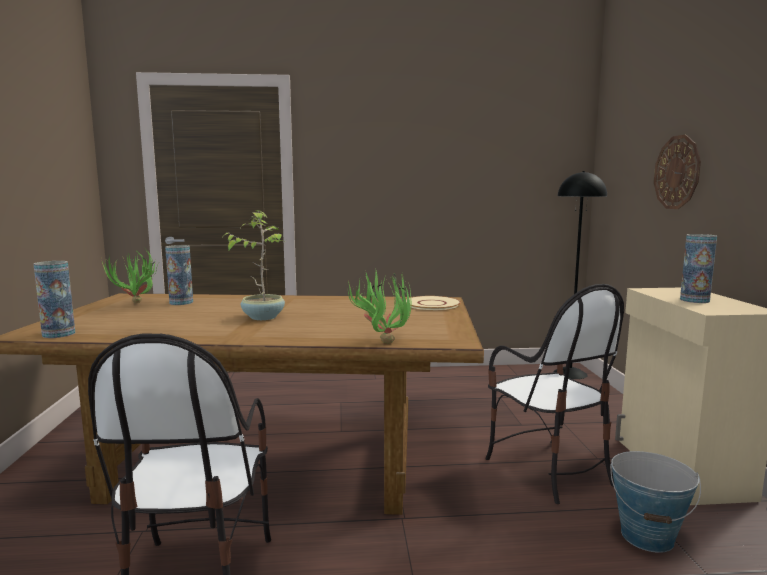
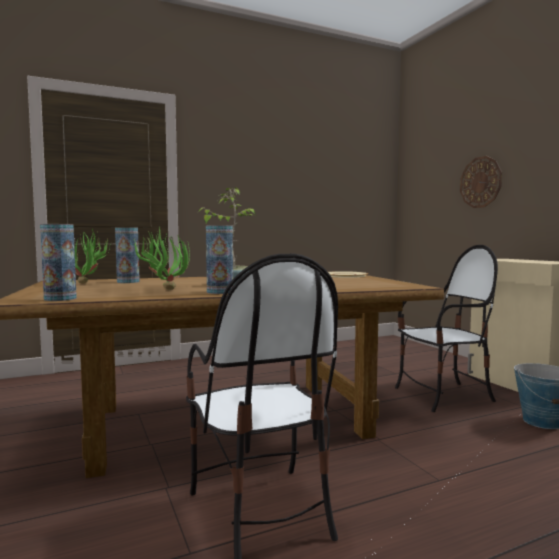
camera: 20 degrees left, 5 degrees down
(381, 341) = (364, 288): potted plant -> potted plant (164, 289)
(548, 470) = (443, 396): chair -> chair turned 60 degrees counterclockwise
(570, 373) = (395, 341): black floor lamp -> none
(694, 300) = (525, 261): vase -> vase (220, 292)

